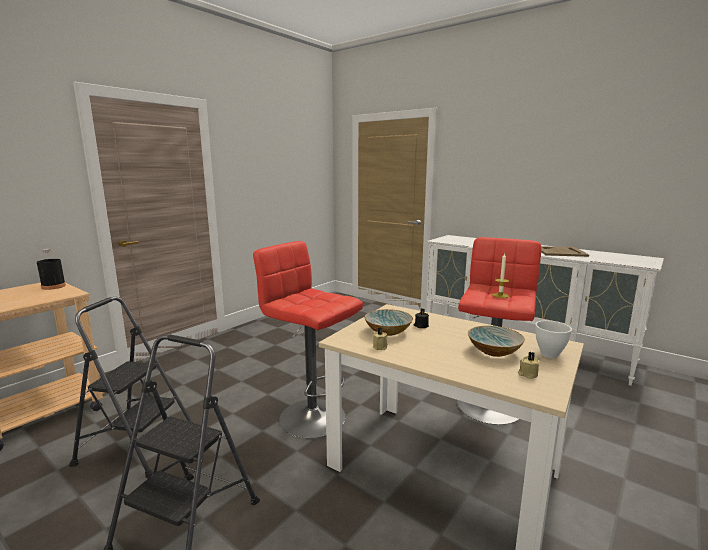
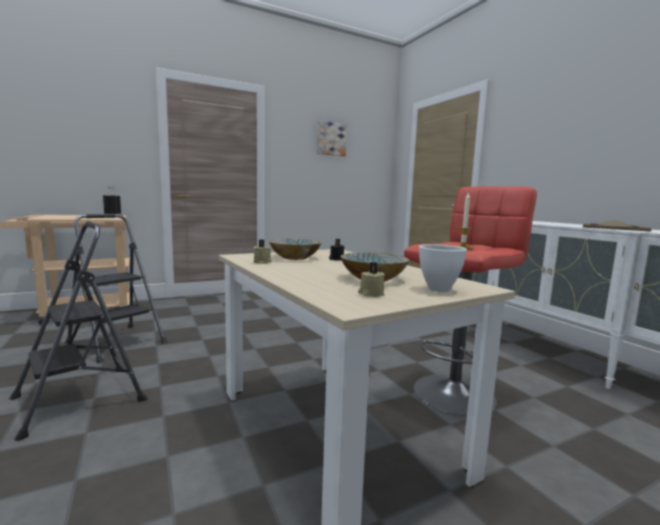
camera: 25 degrees right, 5 degrees down
(276, 155) = (331, 139): none -> picture
(312, 417) = (259, 357): red stool -> none

